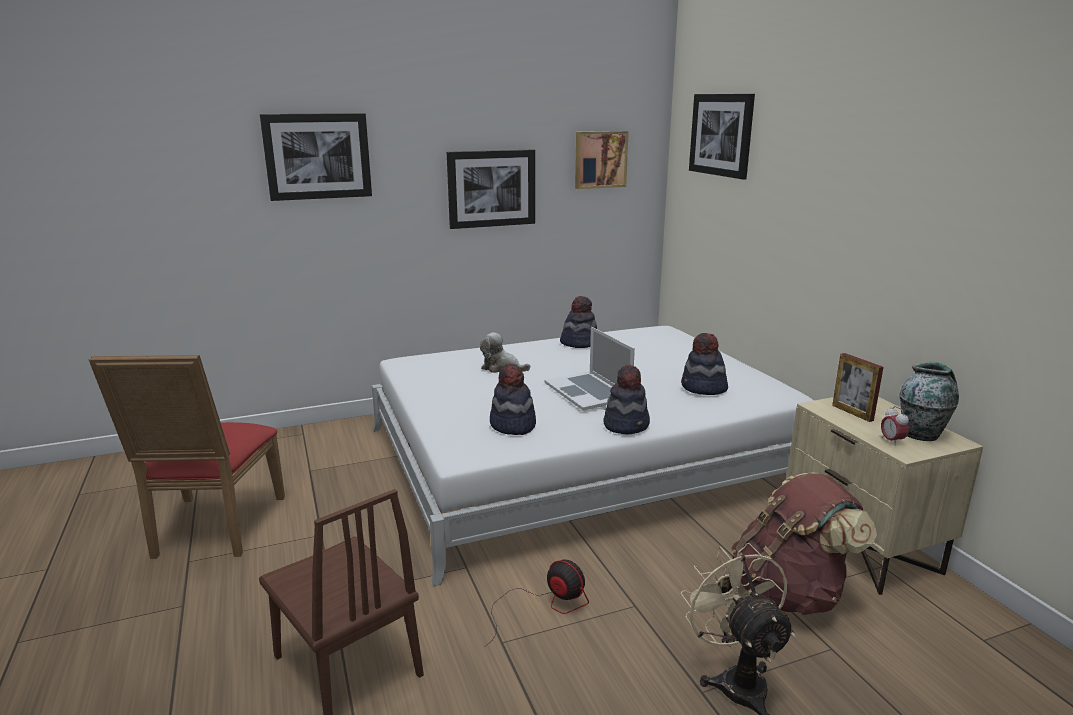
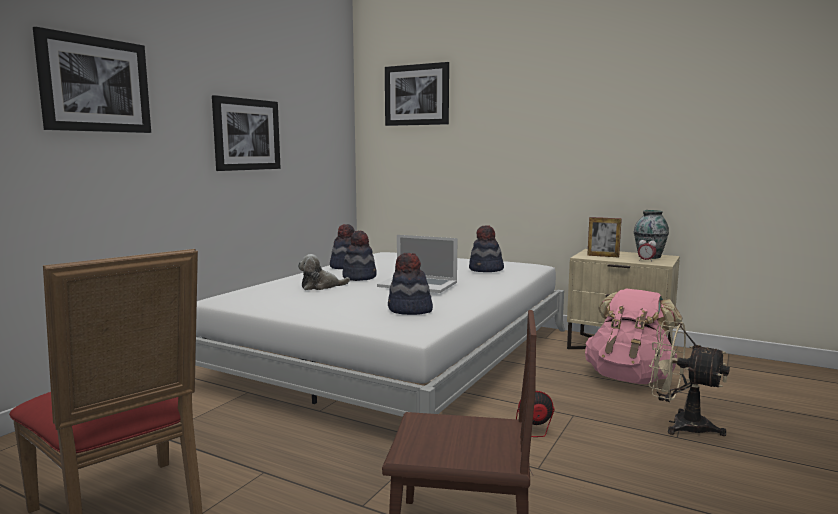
camera: 40 degrees left, 10 degrees down
(600, 159) = (317, 116): picture -> none
(626, 425) = (481, 294): hat -> hat (359, 277)
(789, 592) = (629, 378): brown backpack -> pink backpack

